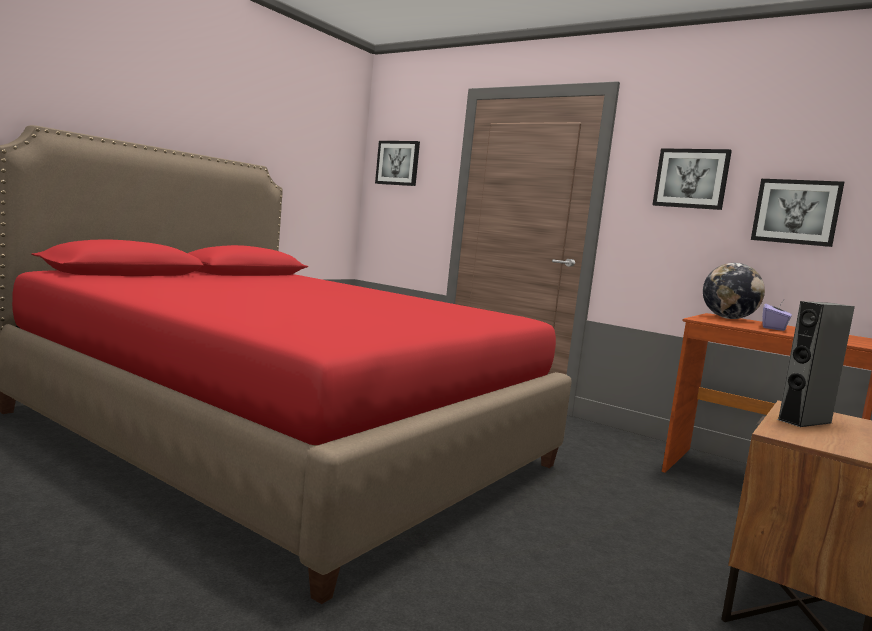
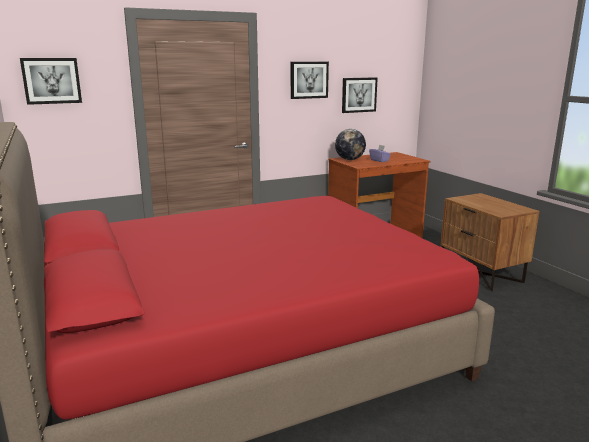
camera: 60 degrees left, 10 degrees up
(804, 421) = (479, 204): grey speaker -> none

